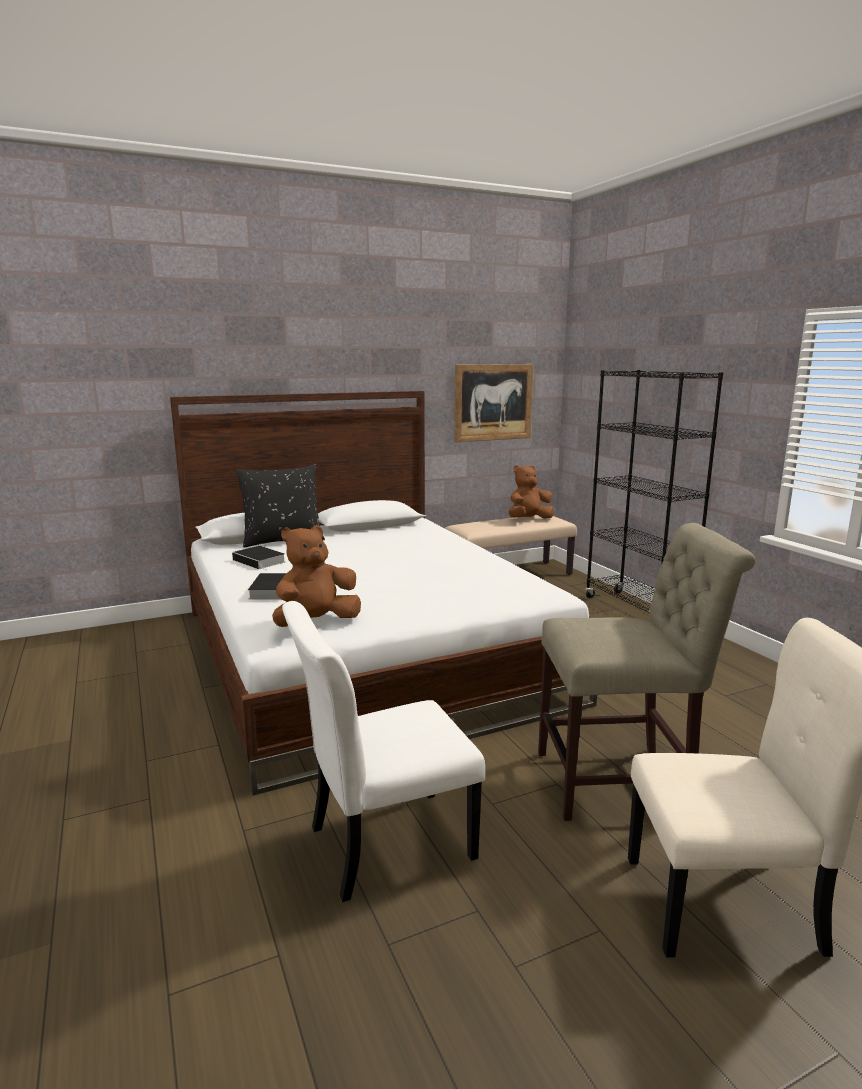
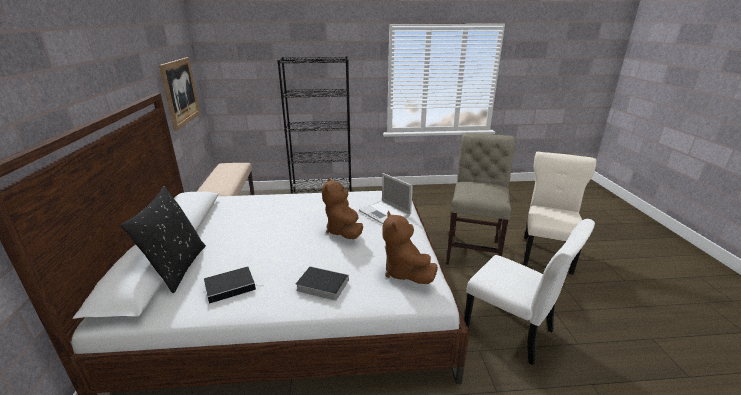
camera: 70 degrees left, 10 degrees up
(384, 844) = (511, 331): white chair -> white chair turned 45 degrees counterclockwise
(471, 595) = (385, 213): none -> laptop
(529, 519) = (227, 170): brown plush toy -> brown plush toy (344, 231)

